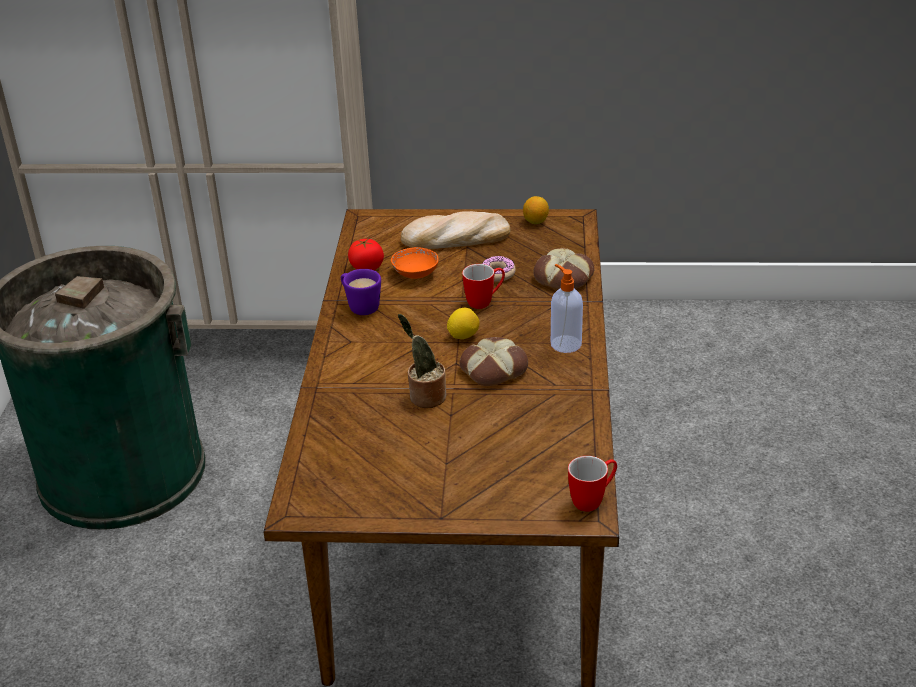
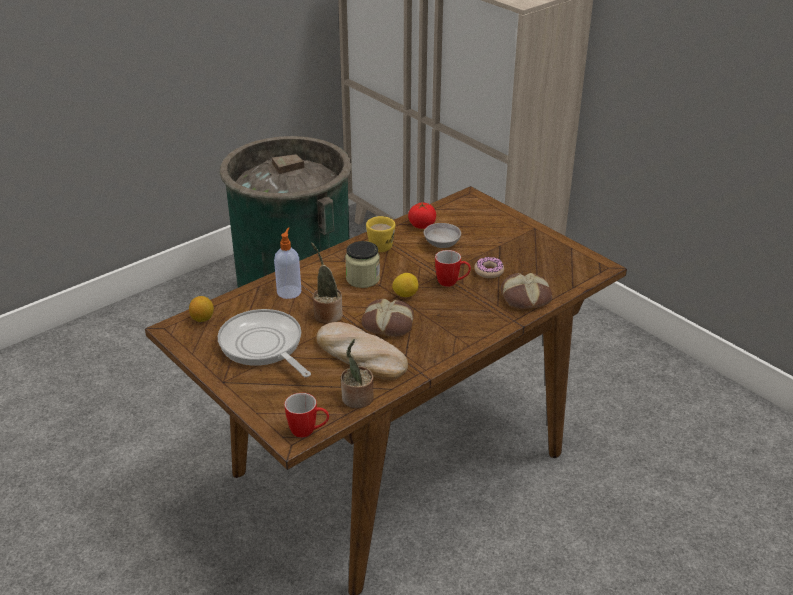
camera: 45 degrees right, 0 degrees up
(360, 306) = (381, 244): purple mug -> yellow mug
(400, 346) = (363, 279): none -> jar
(415, 273) = (442, 244): orange bowl -> grey bowl
(419, 462) = (263, 346): none -> frying pan
(455, 237) = (502, 236): bread -> bread (360, 355)
(535, 221) = (570, 254): lemon -> lemon (202, 319)
(565, 343) = (453, 336): soap dispenser -> soap dispenser (289, 291)
(583, 446) = (357, 399): none -> potted plant

